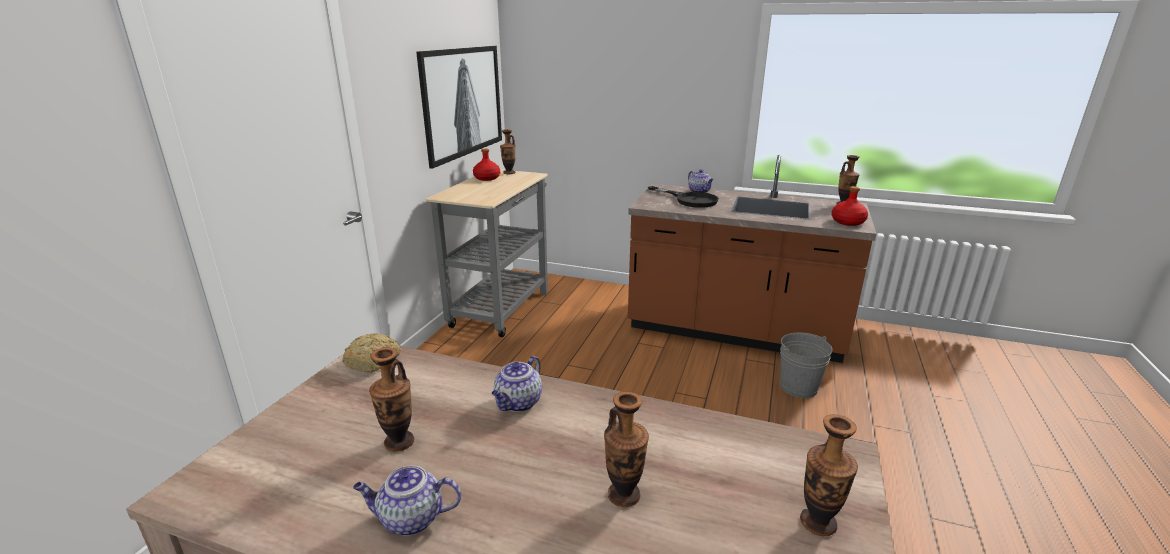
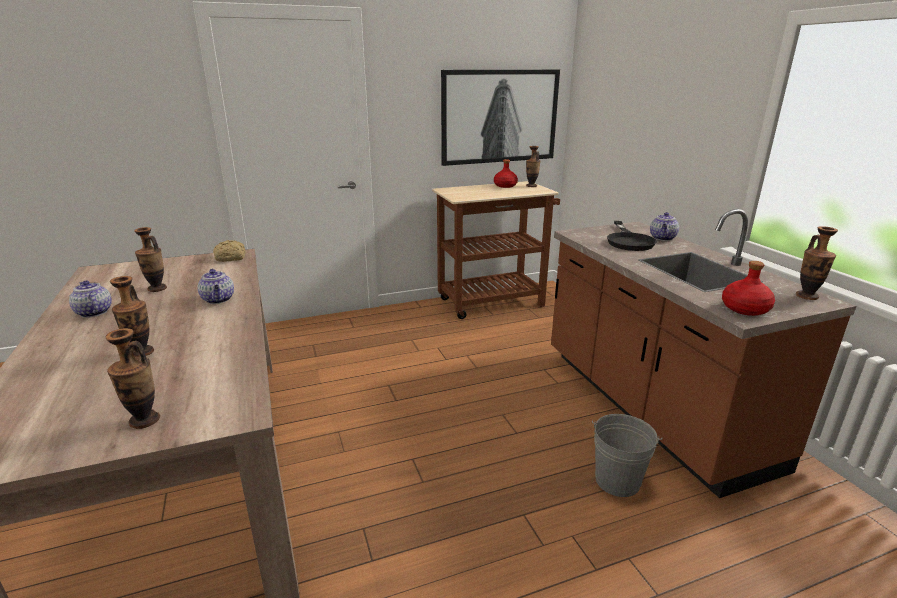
camera: 50 degrees right, 0 degrees up
(501, 309) = (492, 302): grey cart -> brown cart
(518, 403) = (218, 300): teapot -> teapot turned 105 degrees counterclockwise

